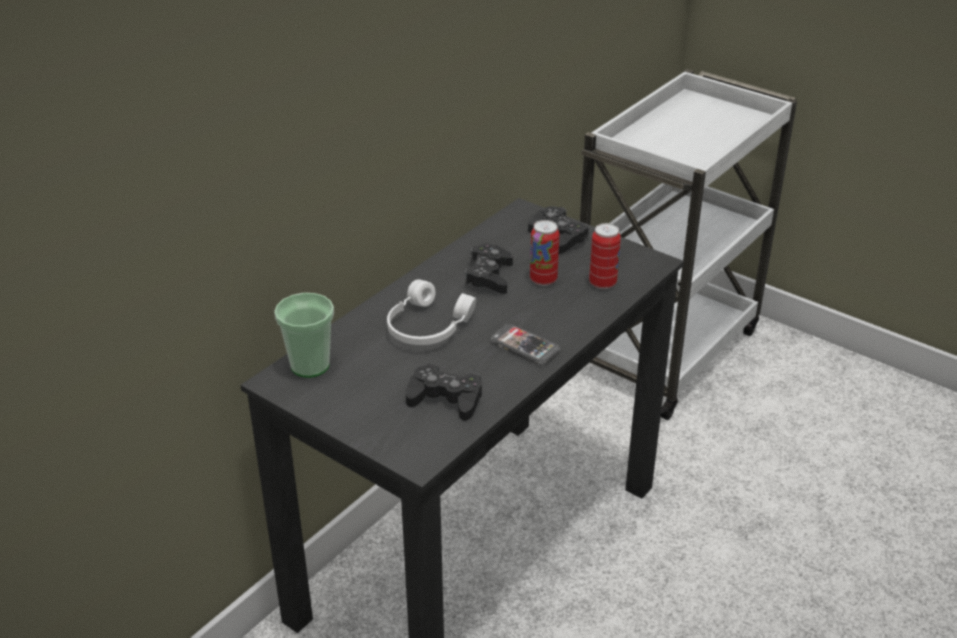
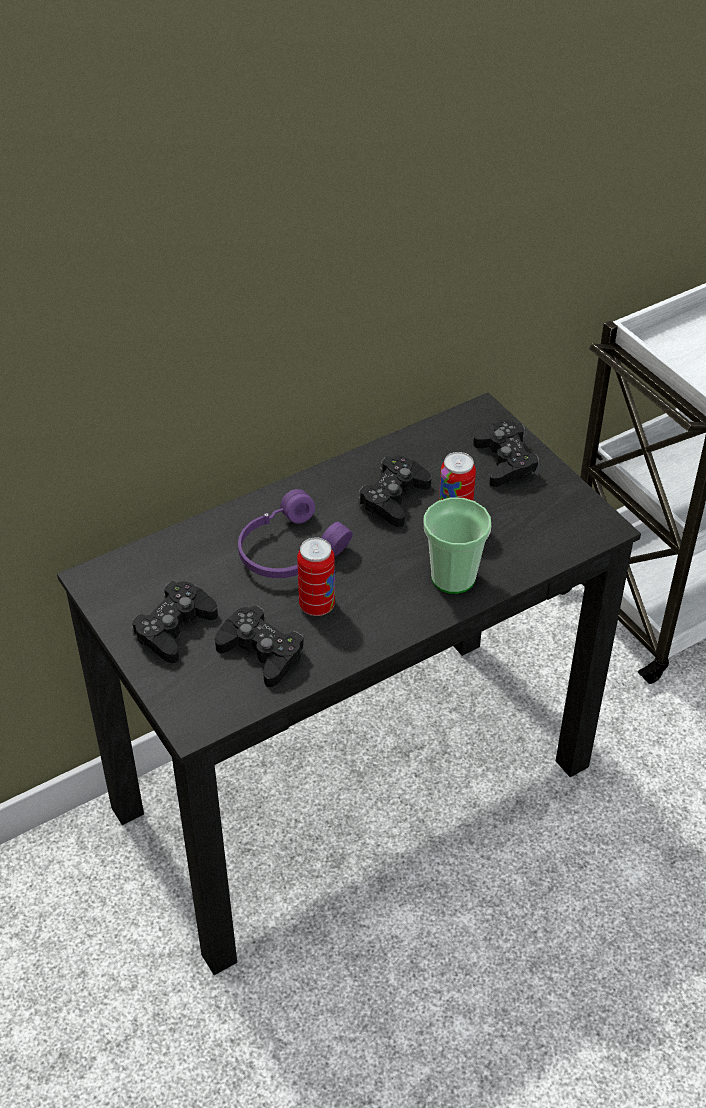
camera: 20 degrees right, 10 degrees up
(310, 365) = (139, 569): cup -> cup (453, 577)
(364, 399) = (174, 628): none -> black game controller
(426, 327) = (288, 550): white headphones -> purple headphones
(525, 347) = (384, 607): phone -> none
(602, 283) = (522, 541): can -> can (317, 605)

